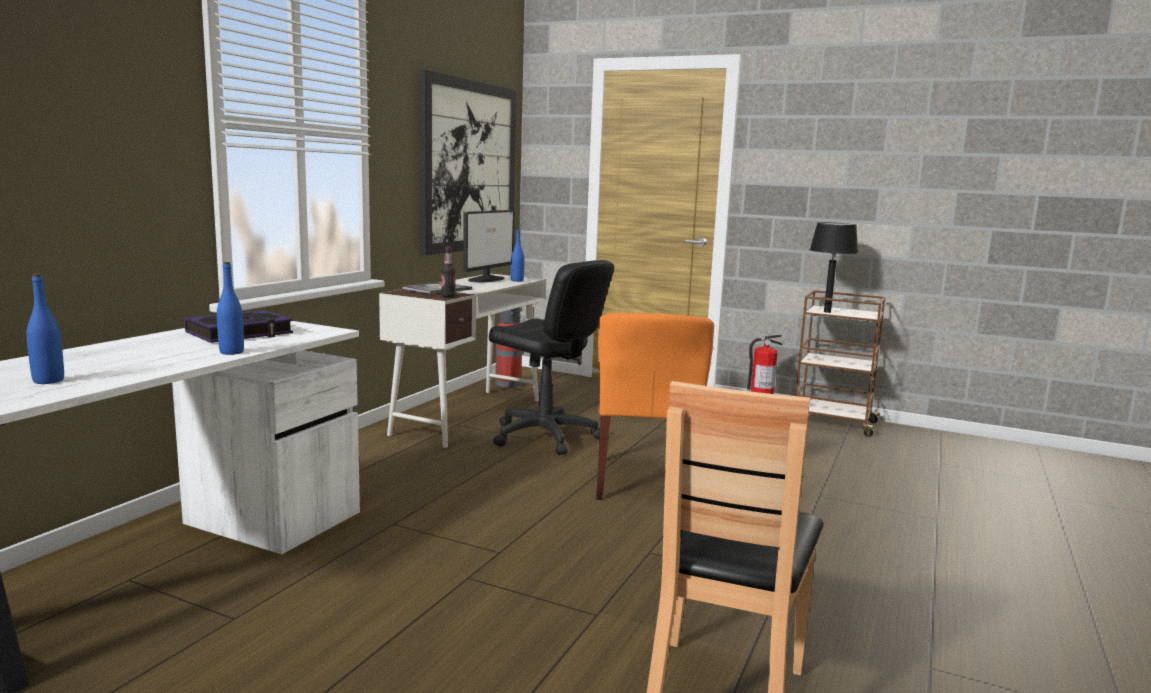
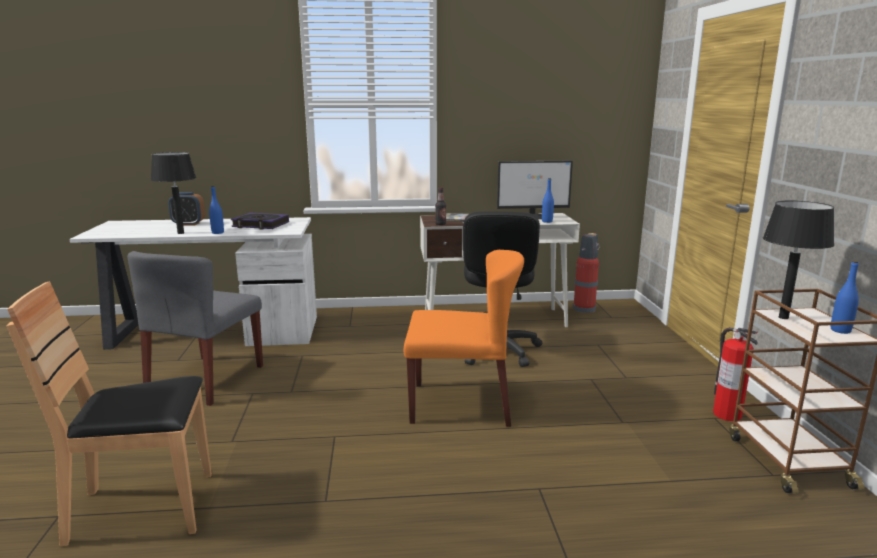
camera: 60 degrees right, 5 degrees up
(48, 381) = (140, 230): blue bottle -> blue bottle (840, 330)
(97, 356) = (188, 224): none -> alarm clock
(168, 365) = (181, 233): none -> black table lamp
(366, 604) = (206, 380): none -> grey chair
(469, 166) = (565, 122): picture -> none
(645, 480) = (461, 404): orange chair -> orange chair turned 150 degrees counterclockwise

